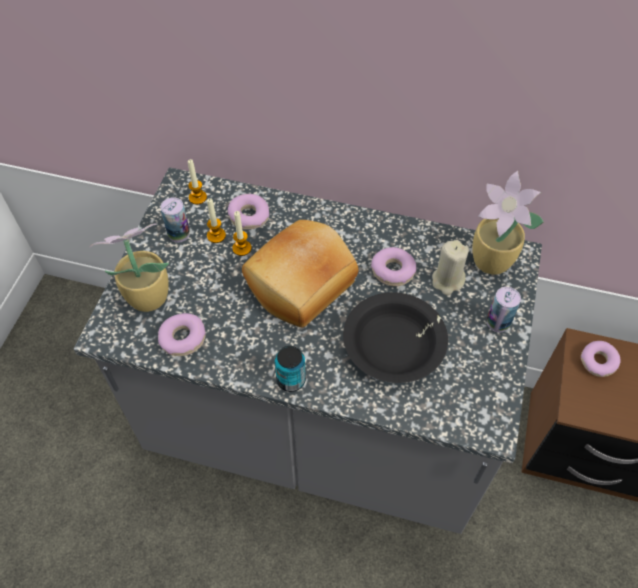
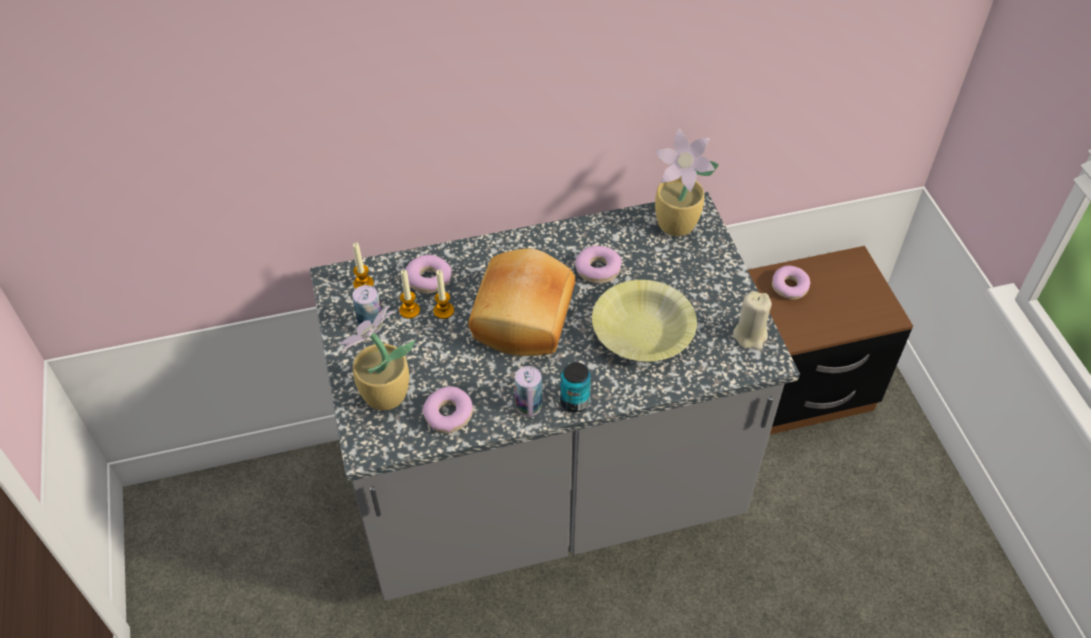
camera: 30 degrees left, 5 degrees down
(394, 346) = (643, 331): black bowl -> yellow bowl
(447, 281) = (651, 257): beige candle -> beige candle (750, 335)
(498, 322) = (716, 272): can -> can (528, 406)

